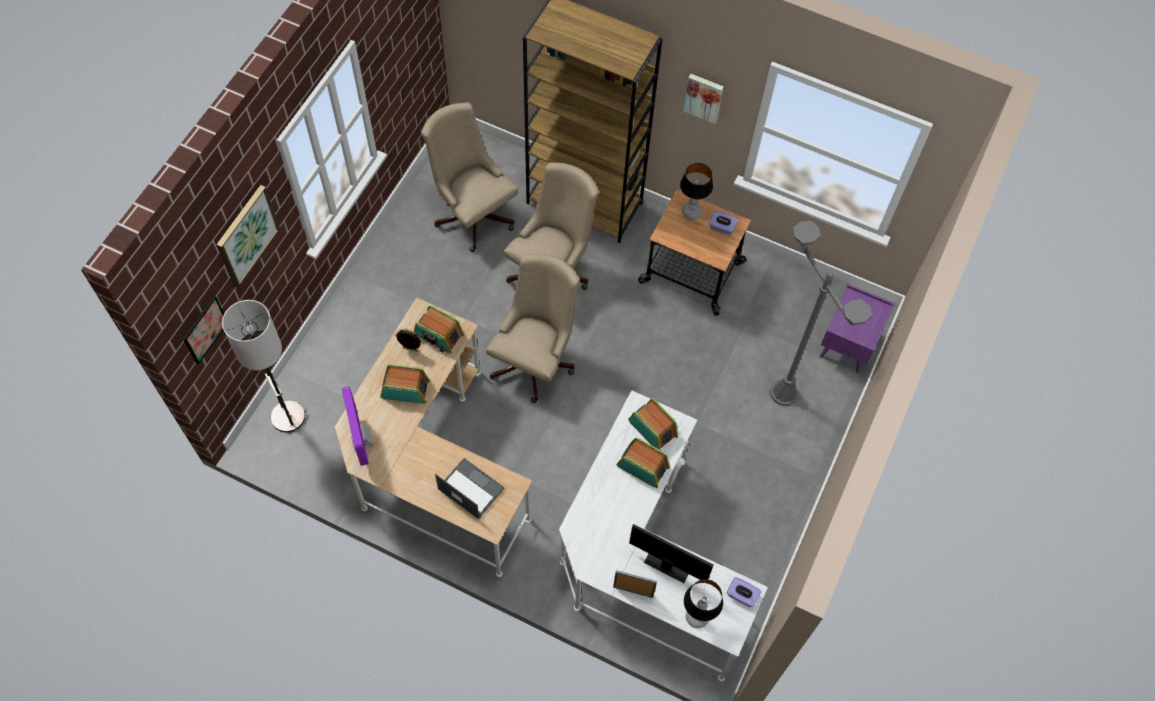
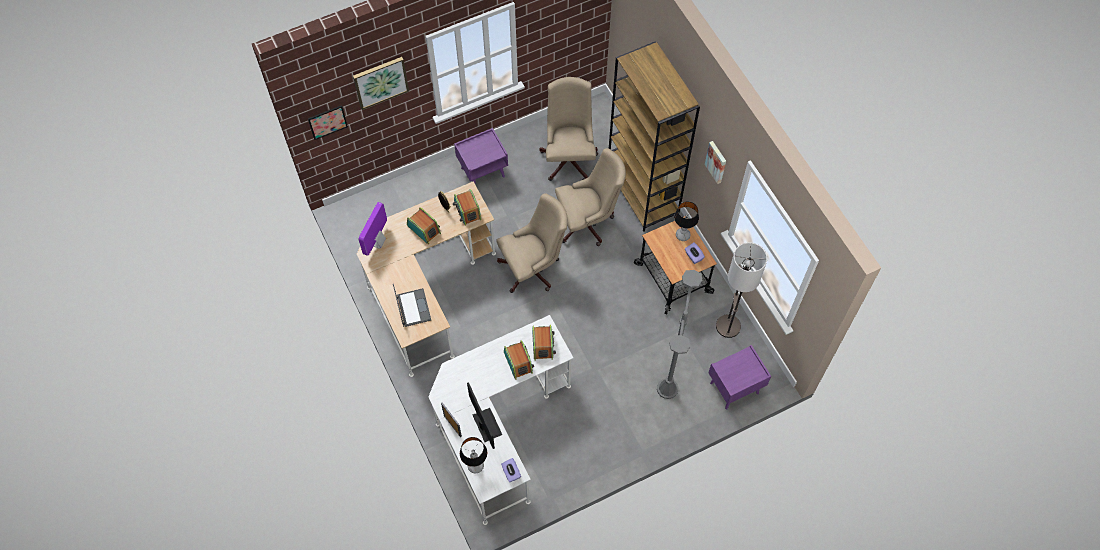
camera: 40 degrees right, 0 degrees up
(287, 417) = (370, 209): floor lamp -> floor lamp (728, 326)
(388, 289) = (483, 172): none -> purple nightstand

